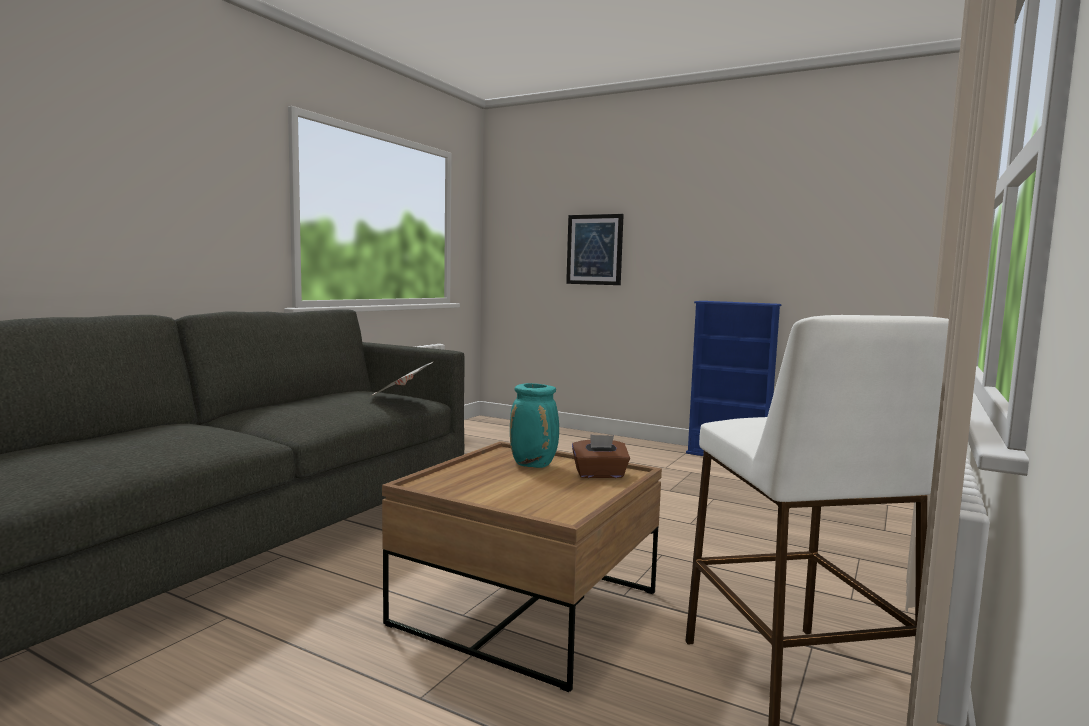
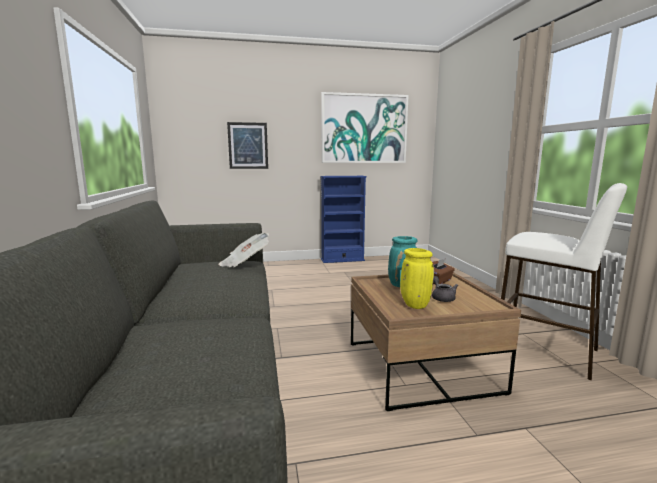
camera: 40 degrees left, 5 degrees up
(470, 484) = (414, 305): none -> yellow vase
(532, 489) = (442, 297): none -> grey teapot
(792, 217) = (364, 129): none -> picture

